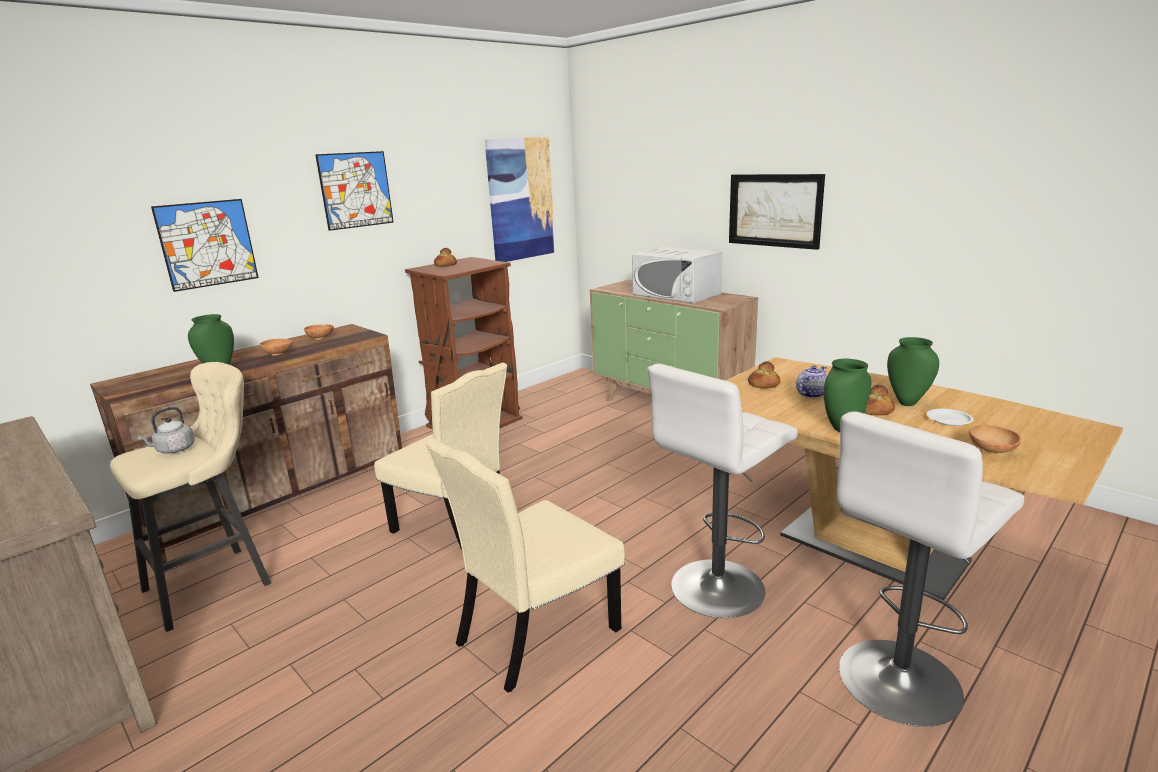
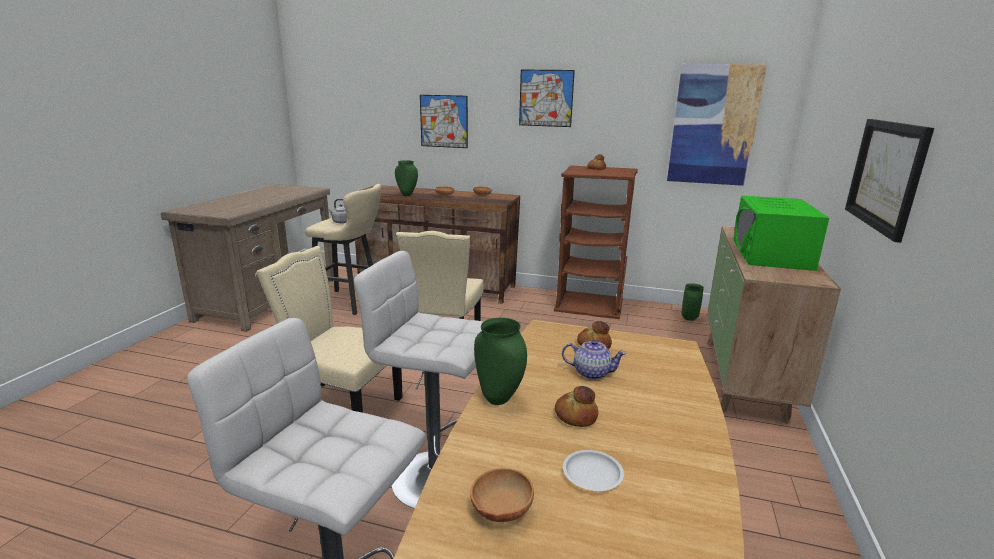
camera: 60 degrees right, 0 degrees up
(676, 294) = (771, 254): white microwave -> green microwave
(907, 402) = (628, 438): green vase -> green vase (690, 319)

